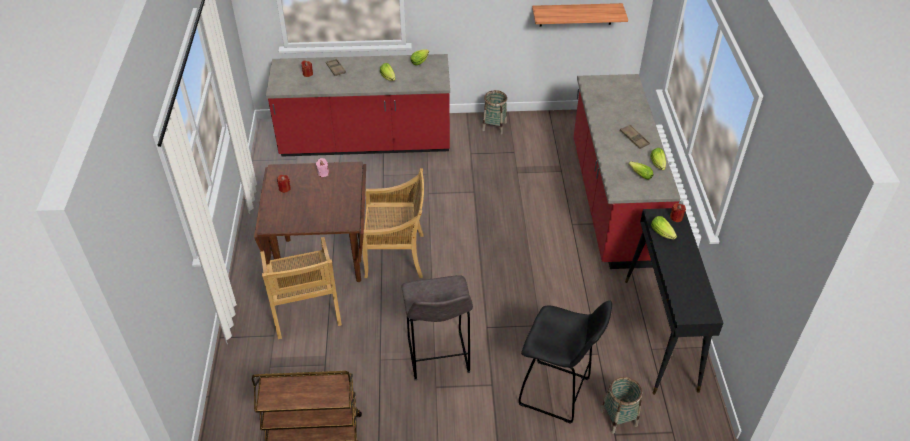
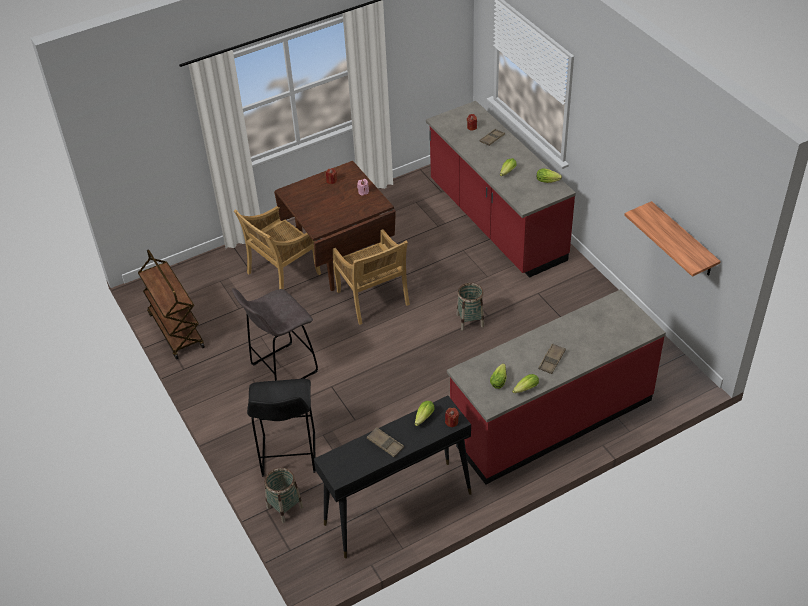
camera: 65 degrees right, 0 degrees up
(494, 126) = (591, 294): basket -> basket (470, 320)
(682, 268) = (385, 444): none -> brown tray

